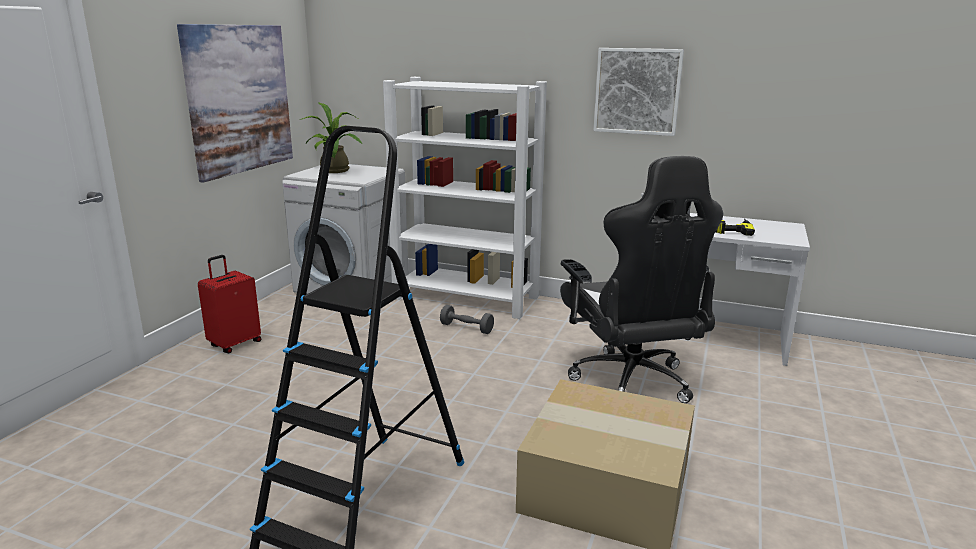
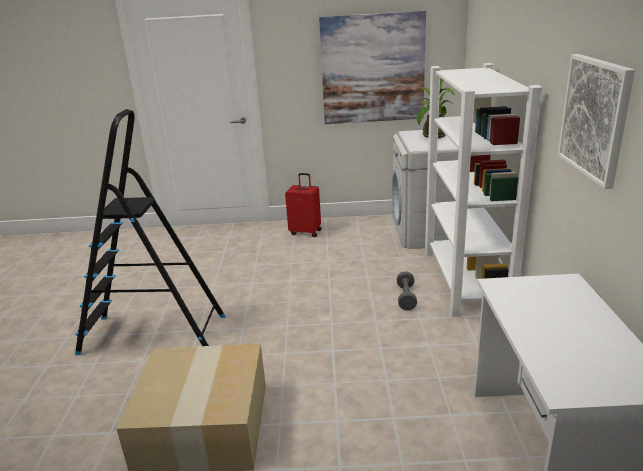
camera: 70 degrees right, 5 degrees up
(627, 377) = (387, 406): black office chair -> none
(732, 229) = (559, 336): power drill -> none

